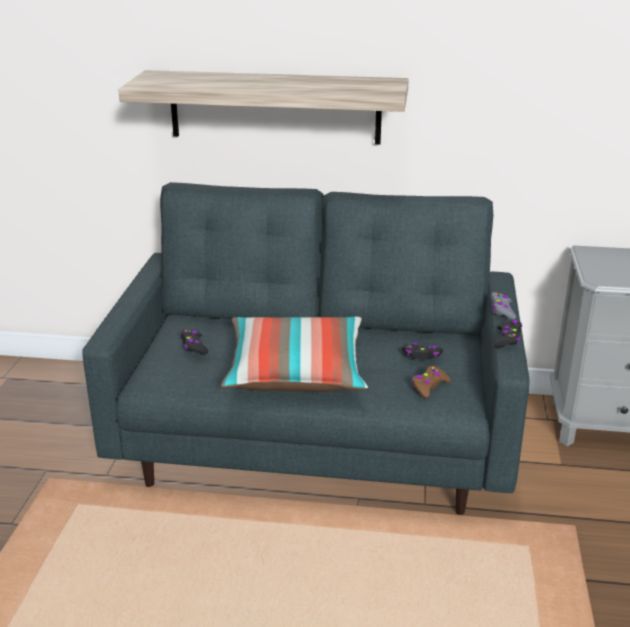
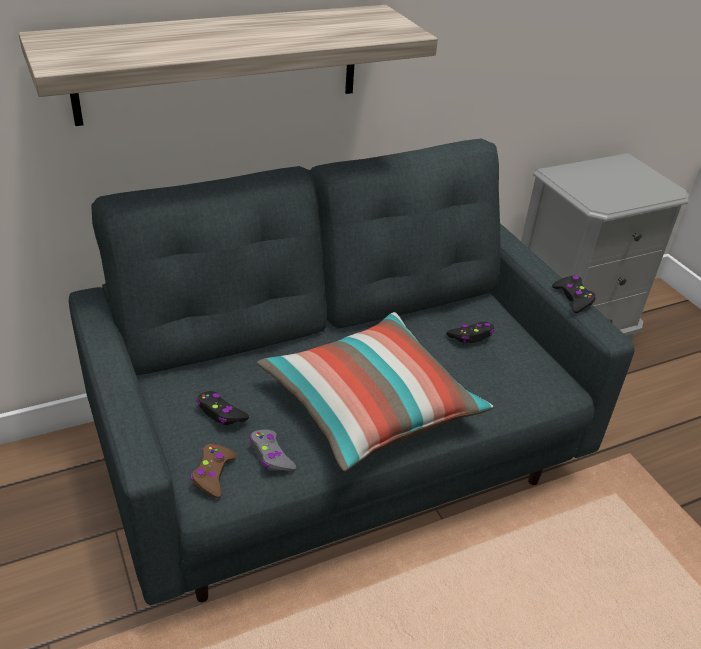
camera: 35 degrees left, 10 degrees up
(429, 386) = (513, 373): brown game controller -> brown game controller (213, 474)
(502, 310) = (532, 263): grey game controller -> grey game controller (271, 456)

